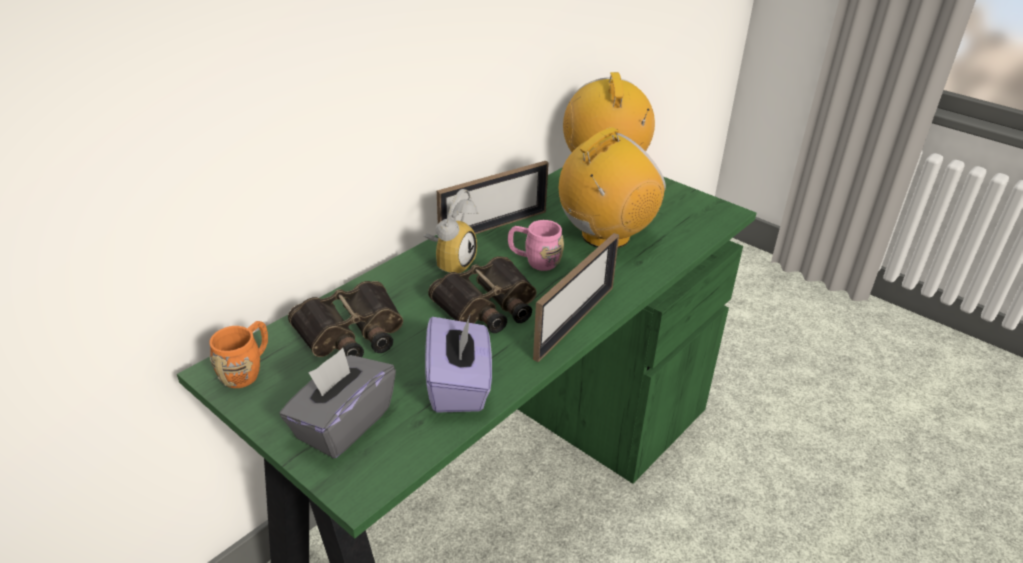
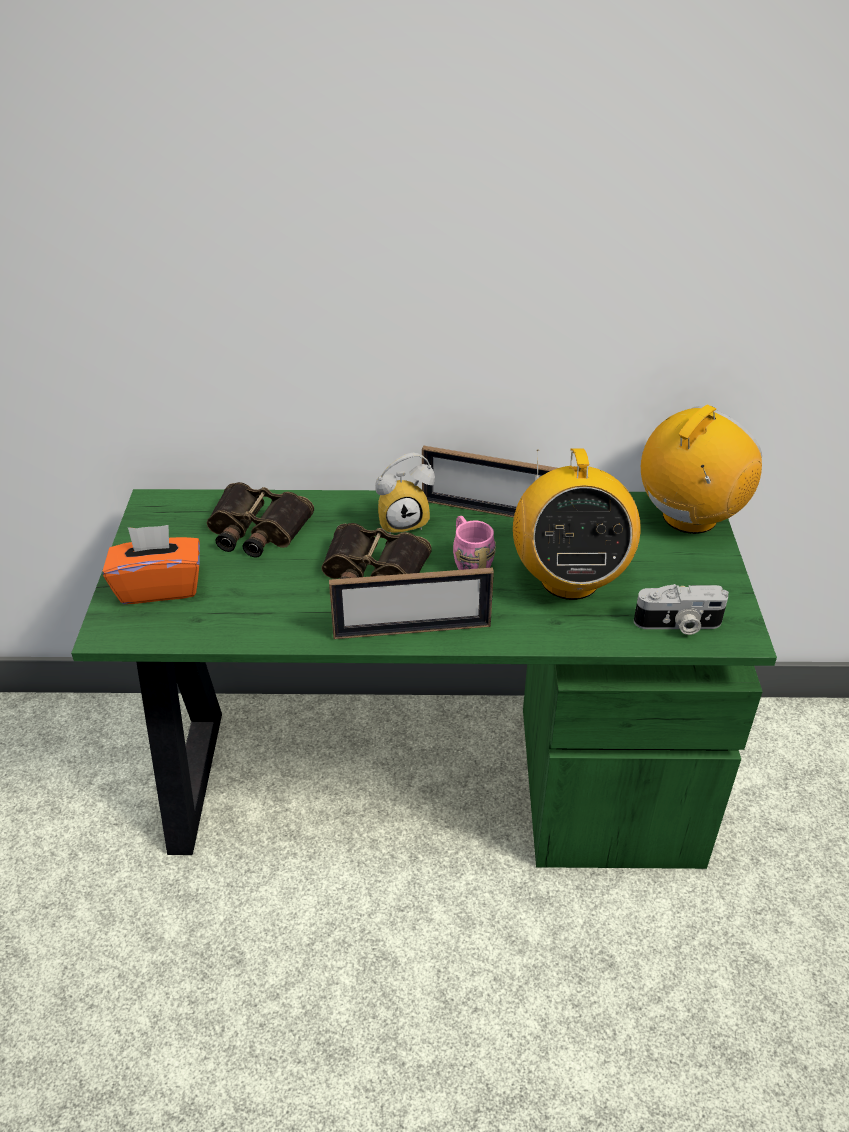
camera: 50 degrees right, 5 degrees up
(247, 370) = (167, 513): orange mug -> none
(342, 424) = (159, 586): grey tissue box -> orange tissue box
(459, 386) = (258, 615): purple tissue box -> none
(605, 236) = (569, 579): radio -> radio turned 75 degrees clockwise
(694, 225) = (678, 625): none -> camera

